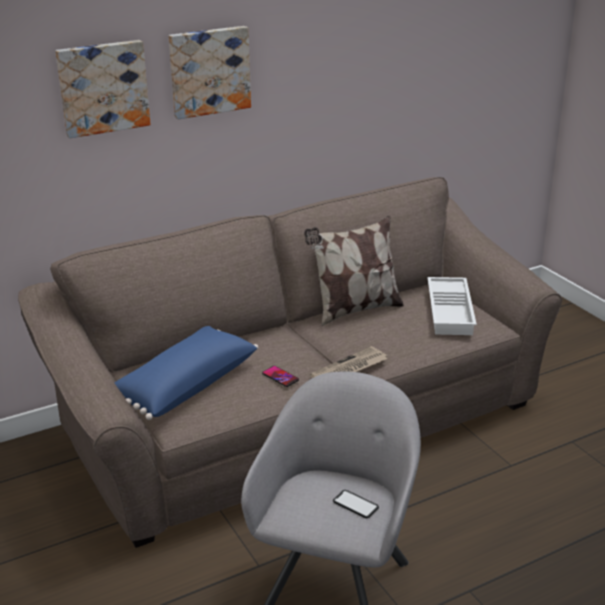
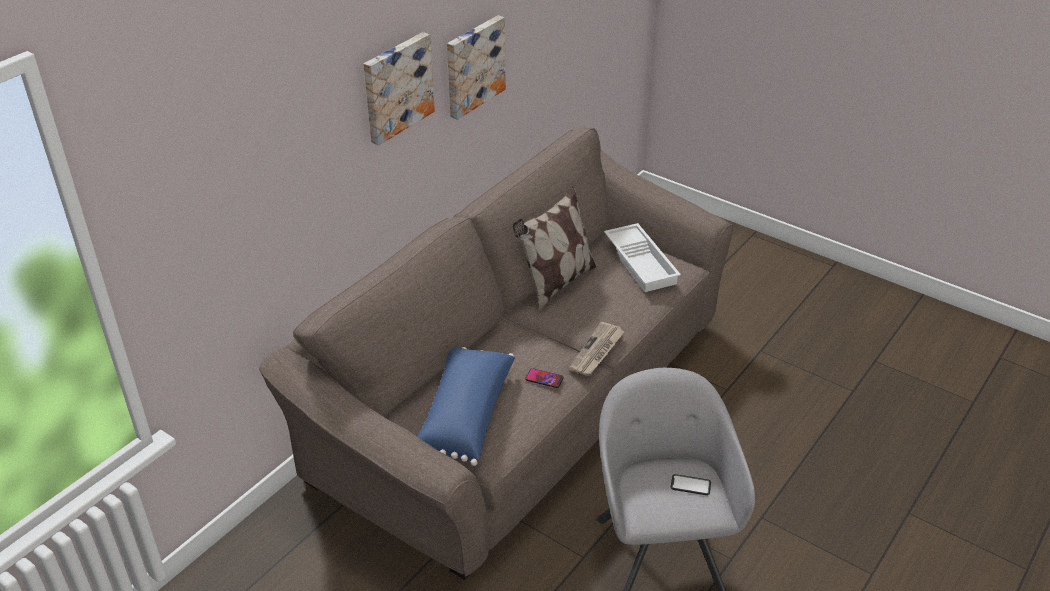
camera: 25 degrees left, 10 degrees up
(102, 87) = (312, 136): picture -> picture (473, 66)

